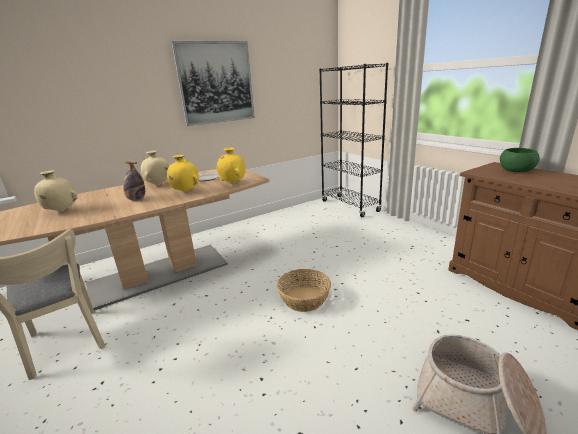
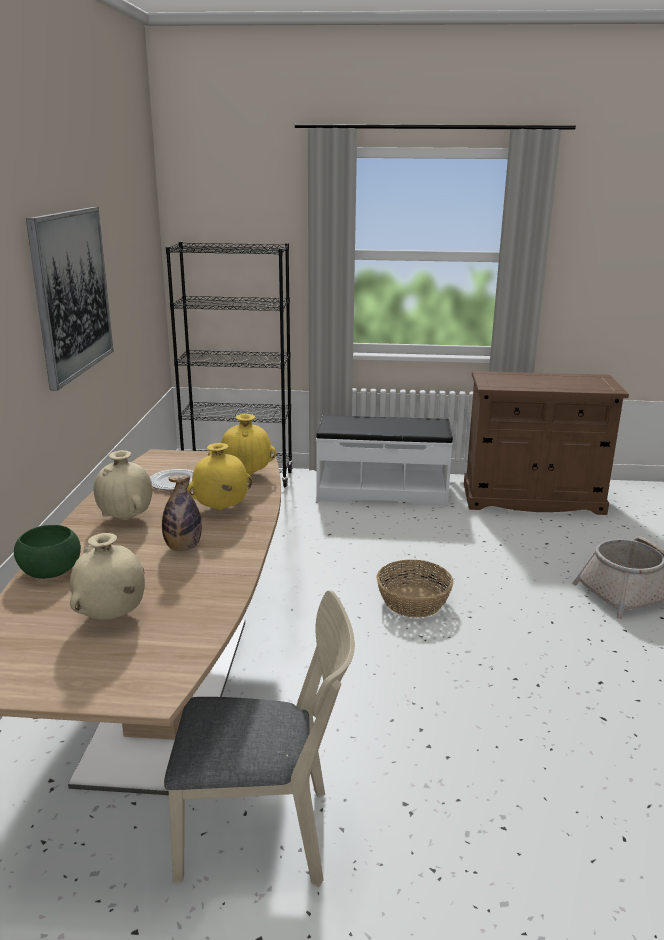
camera: 55 degrees left, 0 degrees up
(409, 237) = (382, 491): none -> white bench
(516, 171) = (511, 378): green bowl -> green bowl (50, 571)

